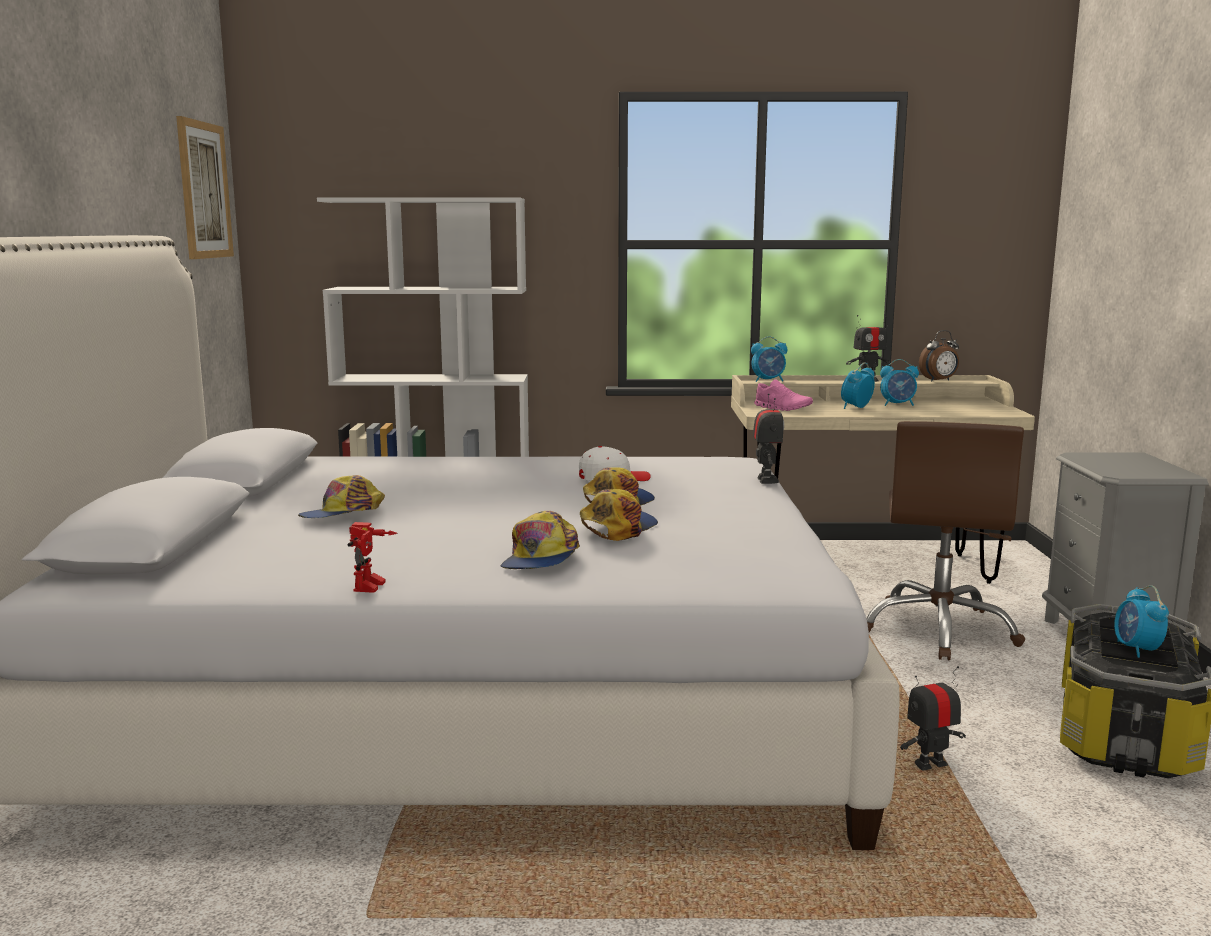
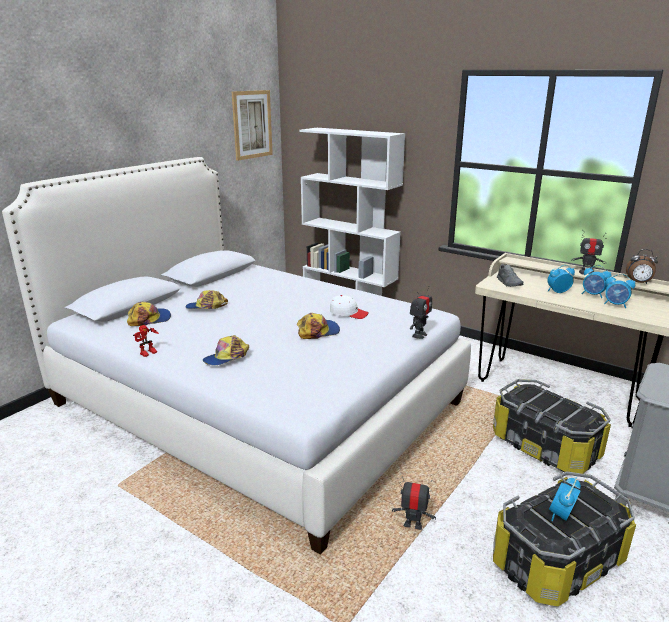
camera: 35 degrees right, 10 degrees up
(617, 527) = (284, 349): cap -> cap (149, 319)
(768, 380) = (520, 261): alarm clock -> alarm clock (615, 305)
(782, 408) = (509, 283): pink shoe -> grey shoe
(939, 629) = (544, 447): brown office chair -> storage box

